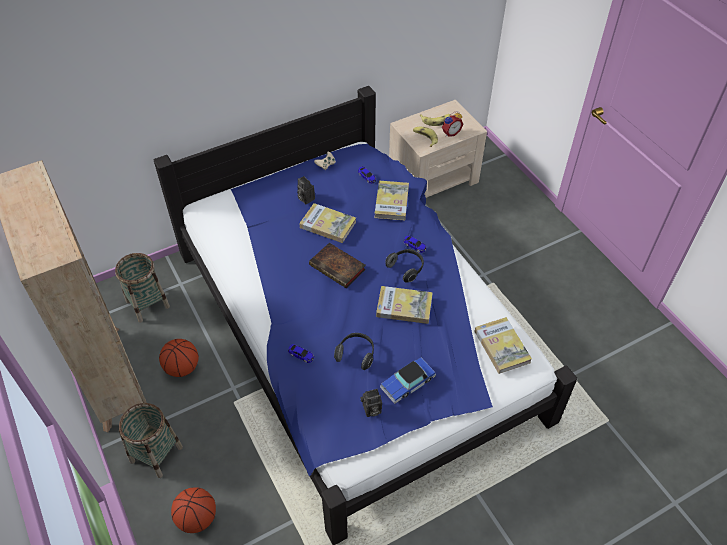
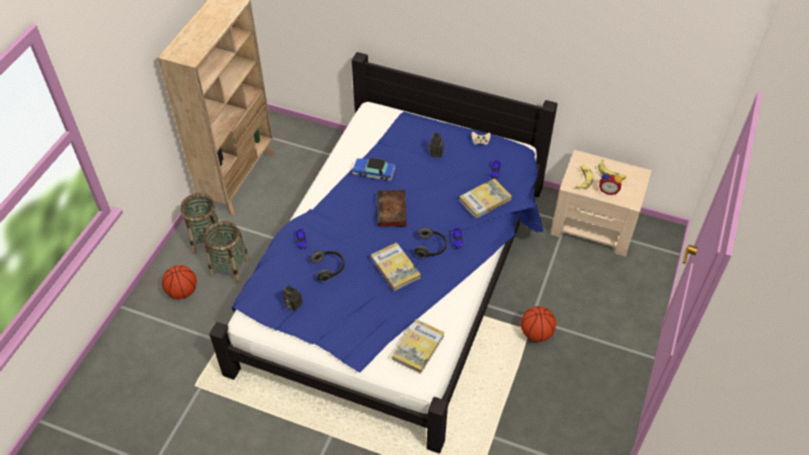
camera: 50 degrees right, 0 degrees up
(147, 304) = (306, 153): basket -> basket (230, 268)
(182, 368) = (276, 206): basketball -> basketball (536, 333)
(328, 225) = (424, 180): book -> none
(407, 383) = (332, 311): toy car -> toy car (373, 172)

